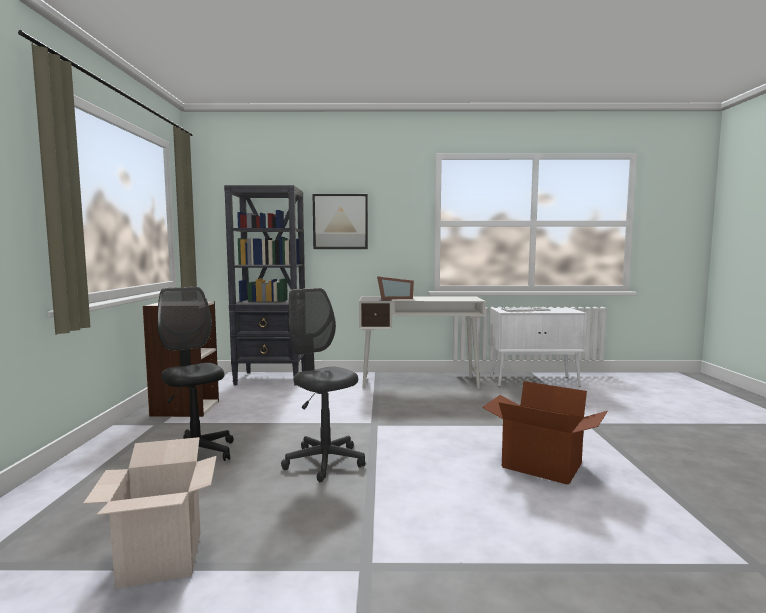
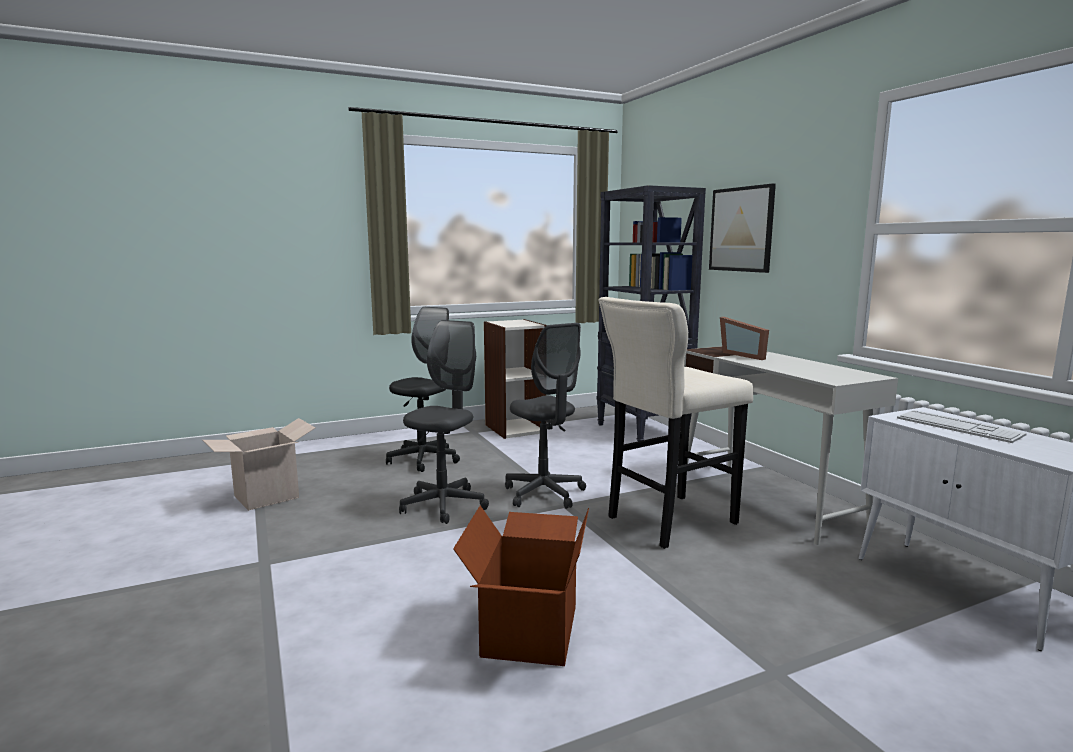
camera: 65 degrees right, 5 degrees up
(346, 426) = (544, 494): none -> grey office chair
(427, 406) = (667, 522): none -> beige stool

